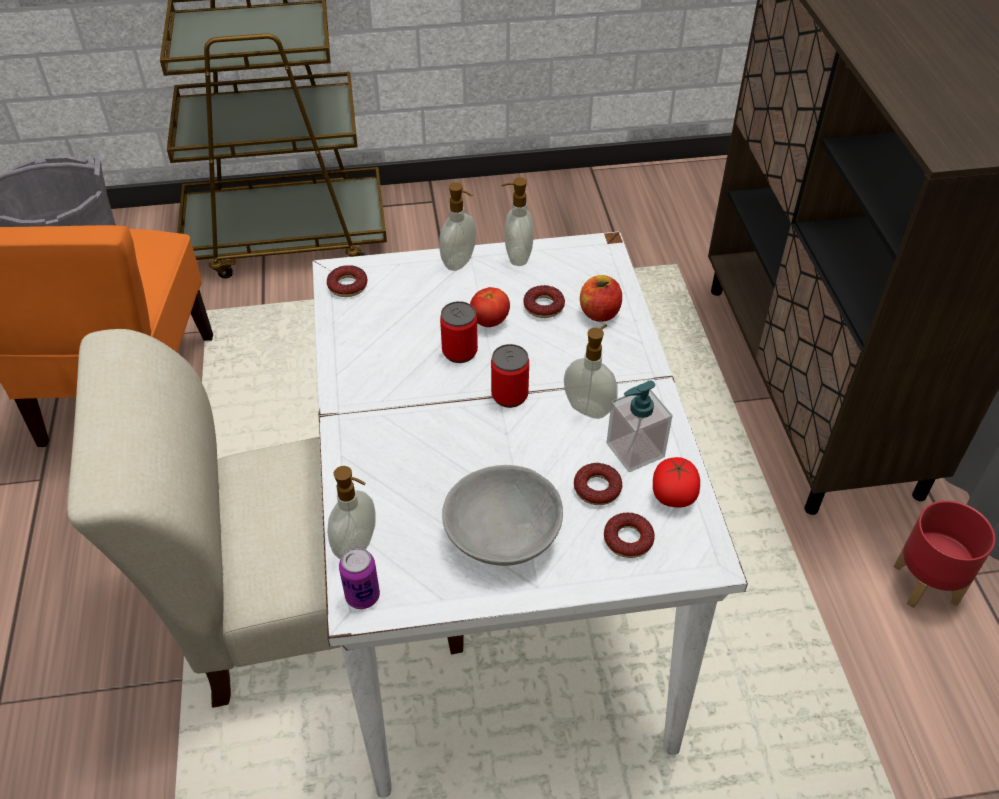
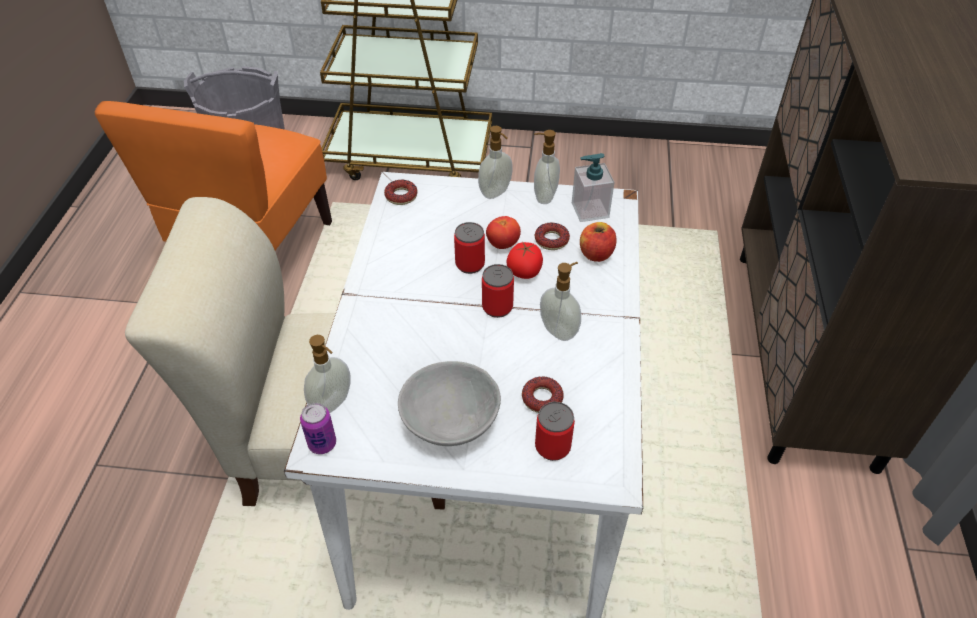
camera: 15 degrees right, 0 degrees up
(628, 539) = (552, 447): donut -> can
(634, 450) = (585, 373): soap dispenser -> soap dispenser (589, 210)
(673, 495) = (604, 418): tomato -> tomato (524, 271)
(924, 584) = (858, 546): red planter -> none

